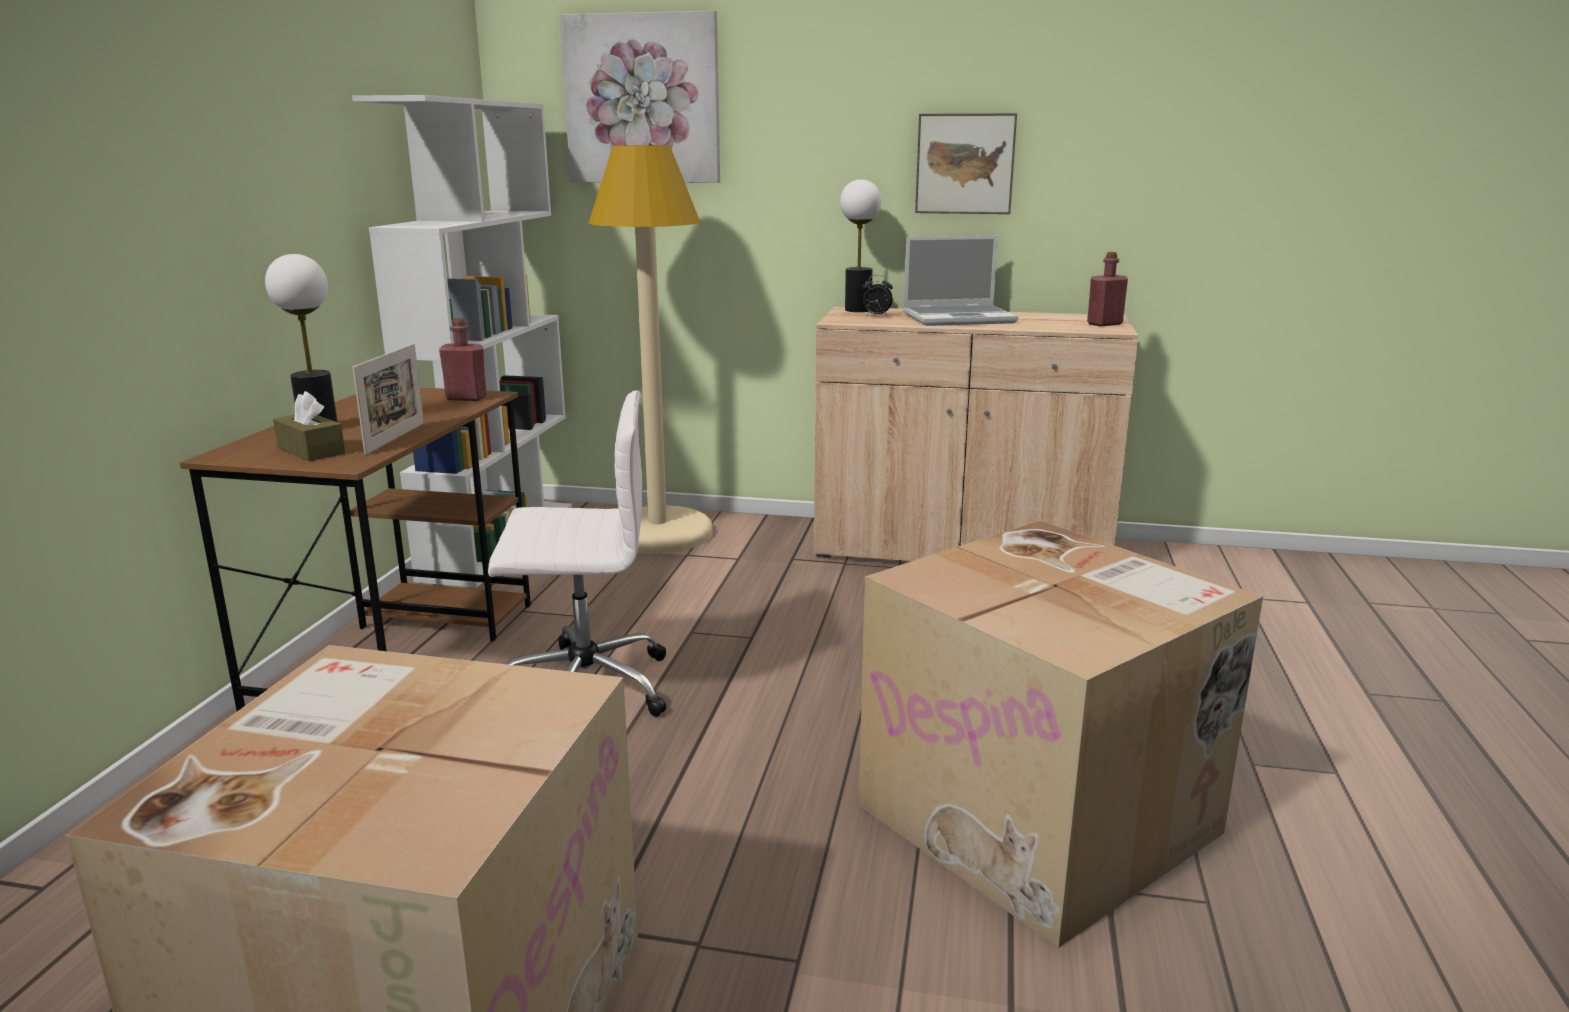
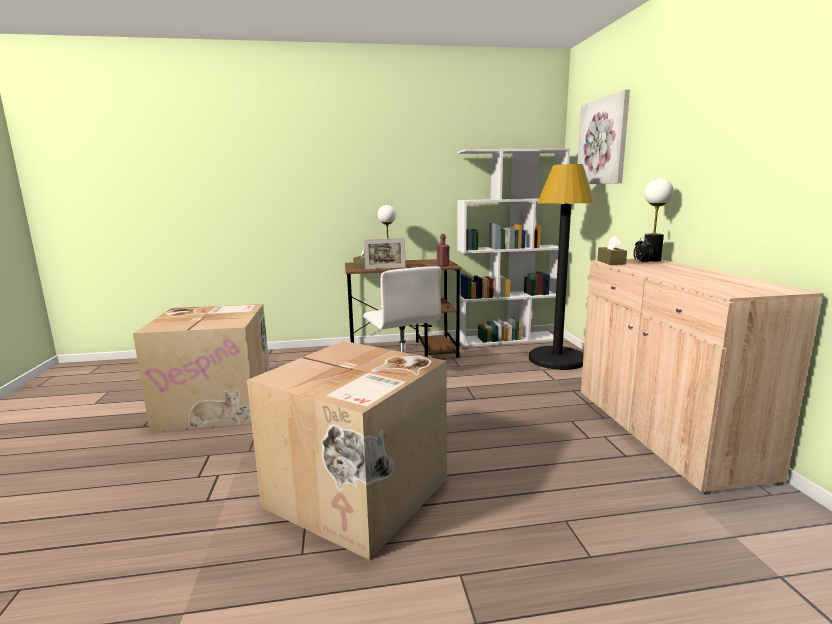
camera: 70 degrees right, 5 degrees down
(658, 533) = (557, 359): beige floor lamp -> black floor lamp
(852, 321) = (611, 262): none -> brown tissue box
(959, 318) = (676, 271): laptop -> none
(965, 164) = (729, 165): picture -> none
(1104, 324) = (753, 290): red bottle -> none

